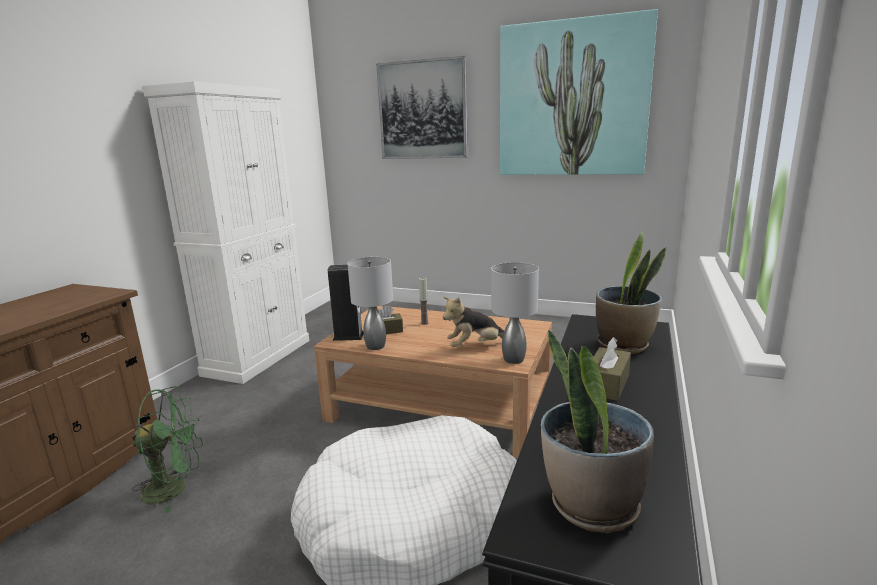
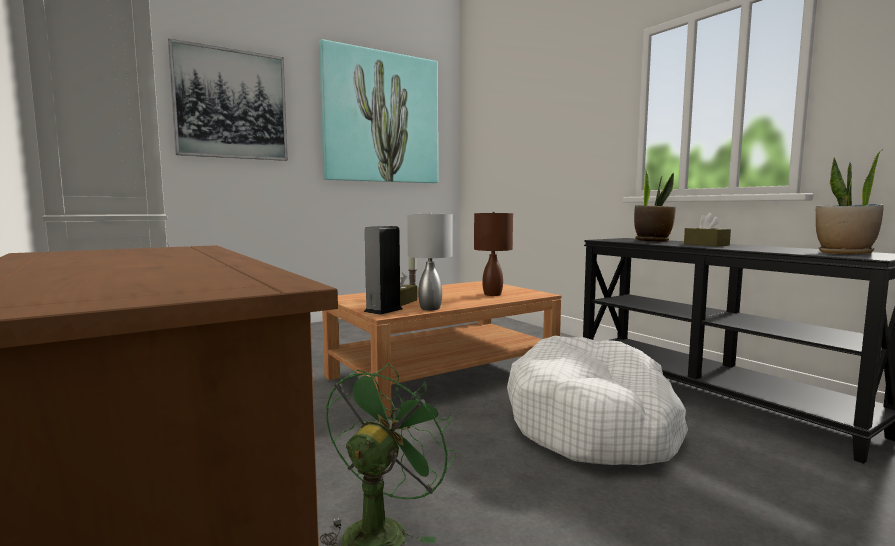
camera: 55 degrees left, 10 degrees down
(475, 346) = (492, 294): plush toy -> brown table lamp
(514, 360) = (534, 293): grey table lamp -> none

